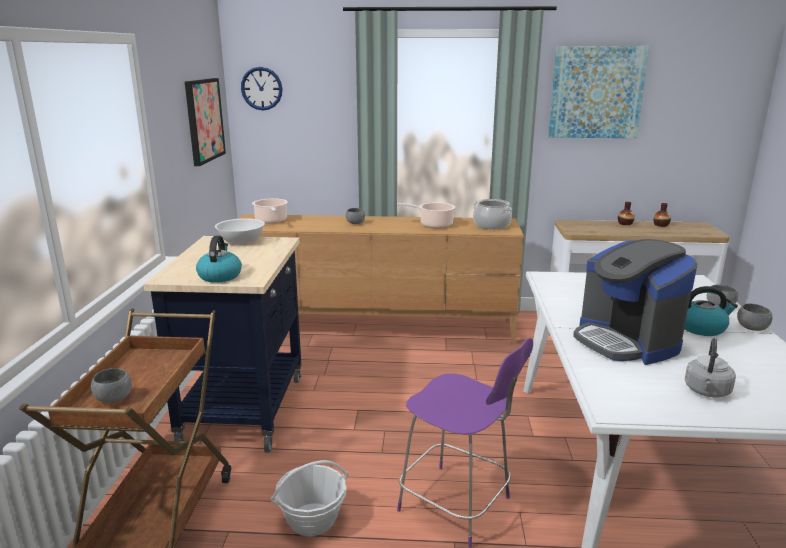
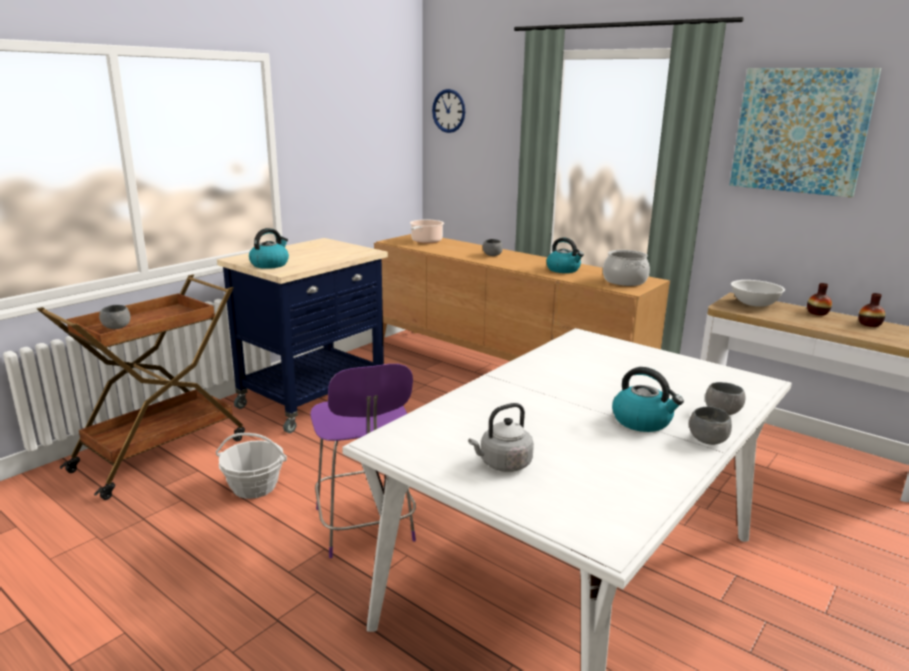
camera: 35 degrees right, 0 degrees up
(204, 120) = (373, 136): picture -> none
(241, 241) = (338, 246): white bowl -> white bowl (754, 304)
(434, 225) = (563, 270): cooking pot -> kettle
(626, 341) = (526, 405): coffee machine -> none

